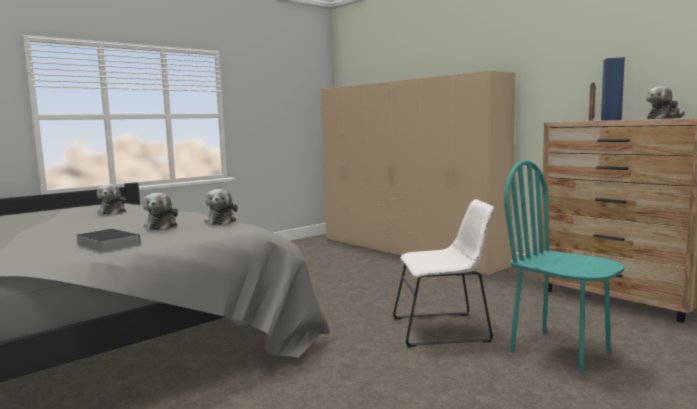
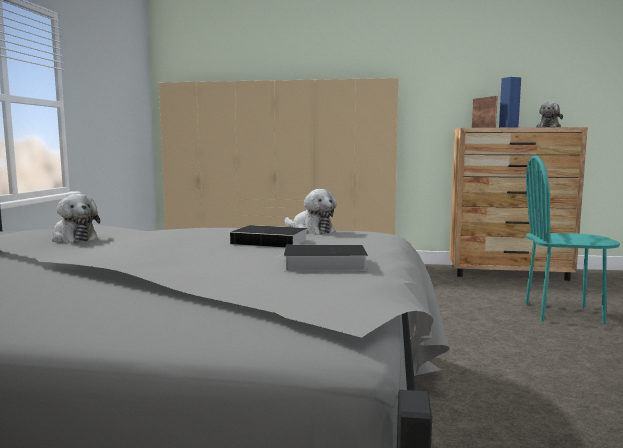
camera: 40 degrees left, 0 degrees up
(162, 226) = (272, 242): plush toy -> book
(444, 329) = (467, 318): white chair -> none

